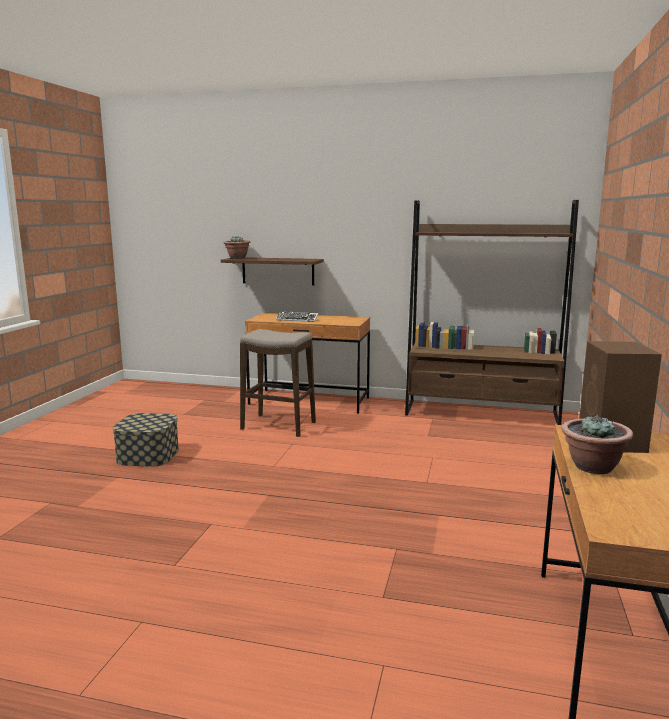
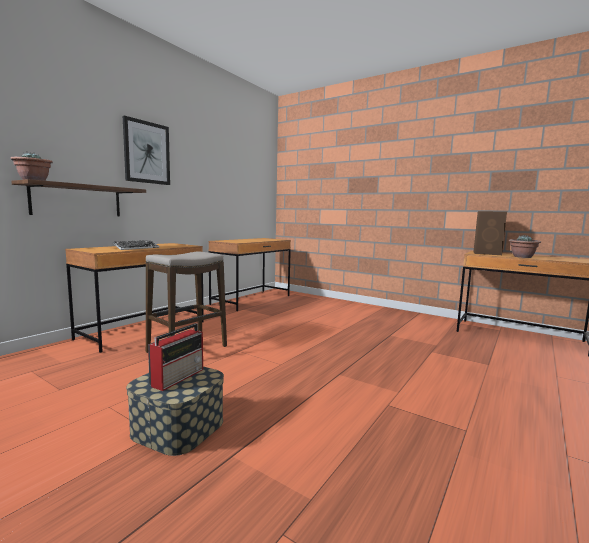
camera: 70 degrees left, 5 degrees down
(150, 421) = (179, 377): none -> radio
(347, 217) = (147, 152): none -> picture
(481, 414) = (252, 300): brown bookcase -> brown desk

